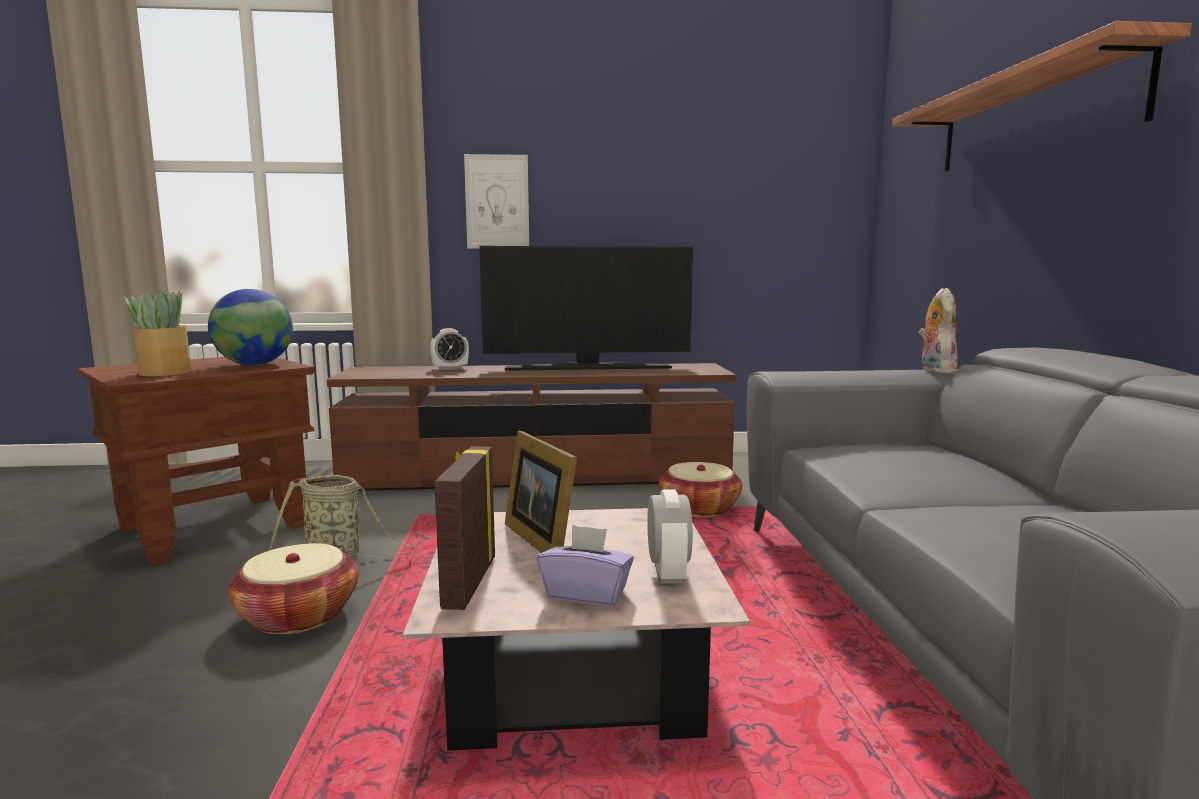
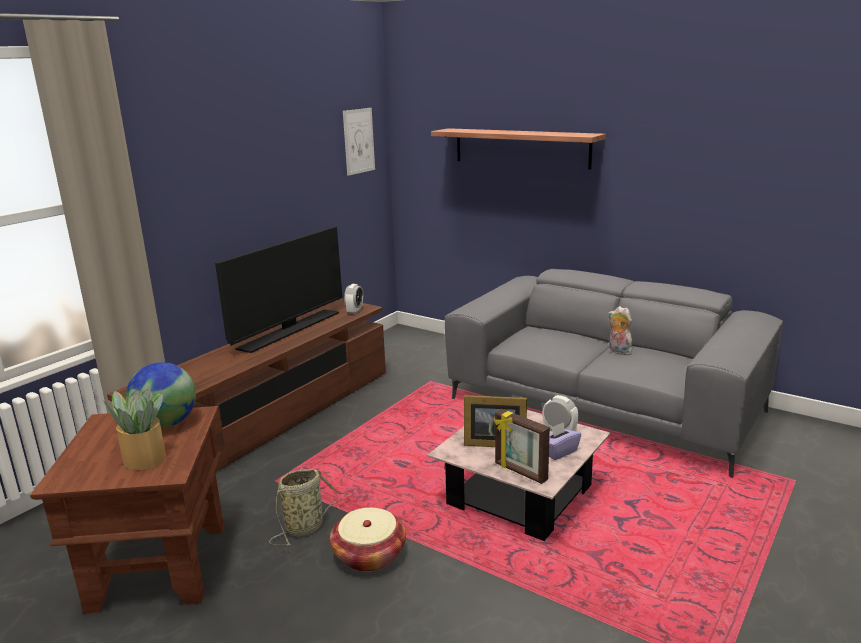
camera: 50 degrees left, 10 degrees up
(450, 368) = (199, 365): alarm clock -> alarm clock (354, 311)
(497, 202) = (180, 214): picture -> picture (359, 141)
(699, 509) = (405, 398): basket -> none
(934, 371) = (514, 287): plush toy -> plush toy (618, 351)

